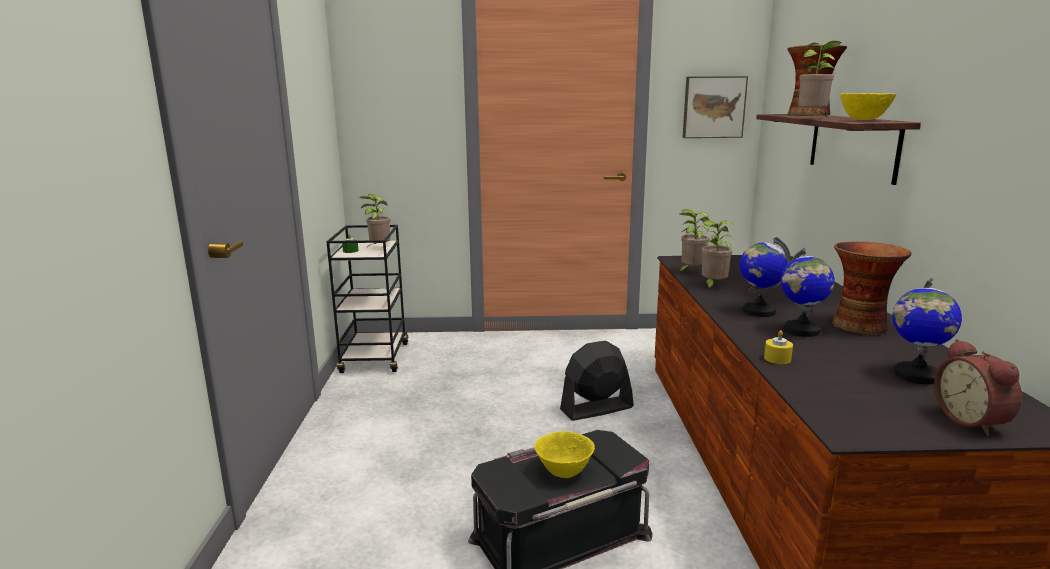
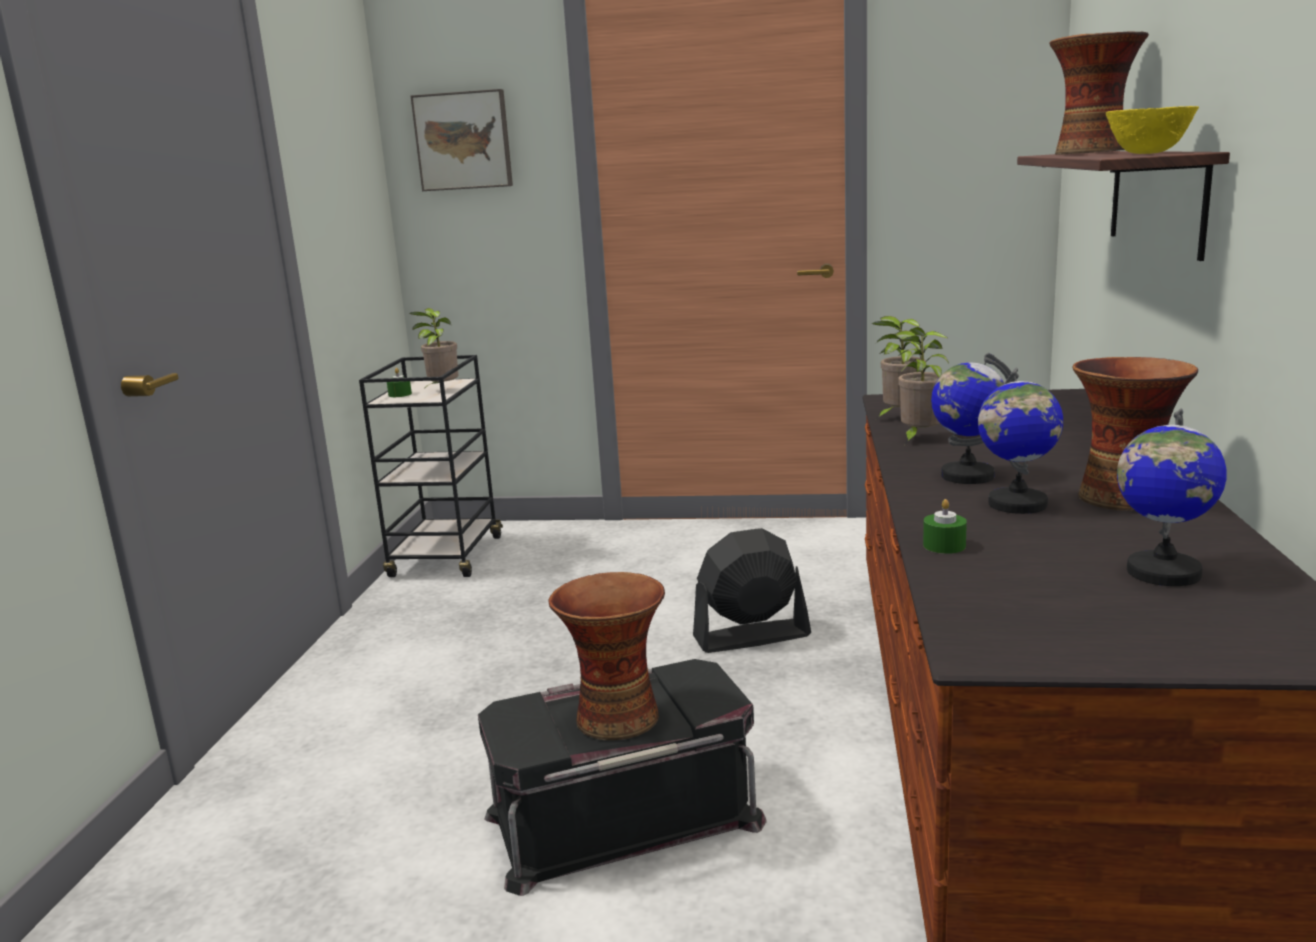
camera: 10 degrees right, 0 degrees up
(563, 472) = (615, 717): yellow bowl -> vase
(713, 107) = (977, 150): picture -> picture (464, 141)
(777, 359) = (944, 545): yellow candle -> green candle
(813, 118) = (1073, 156): potted plant -> none
(973, 421) = (1207, 642): alarm clock -> none

